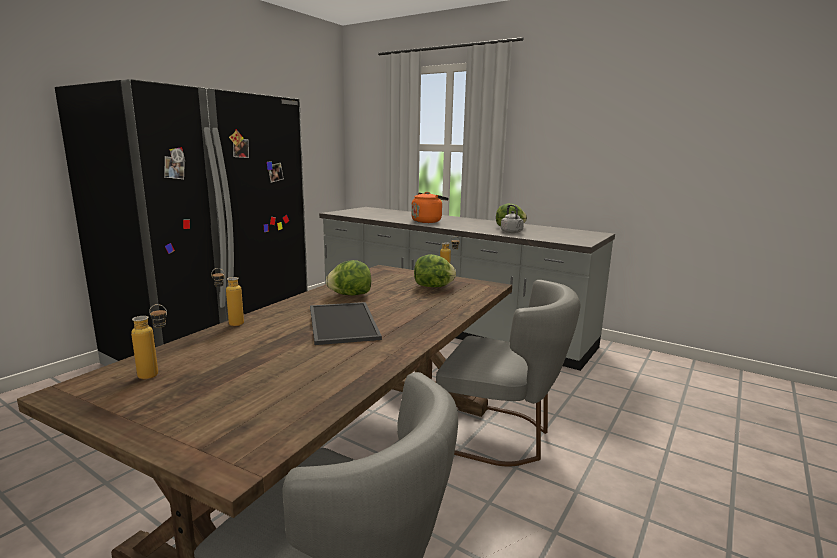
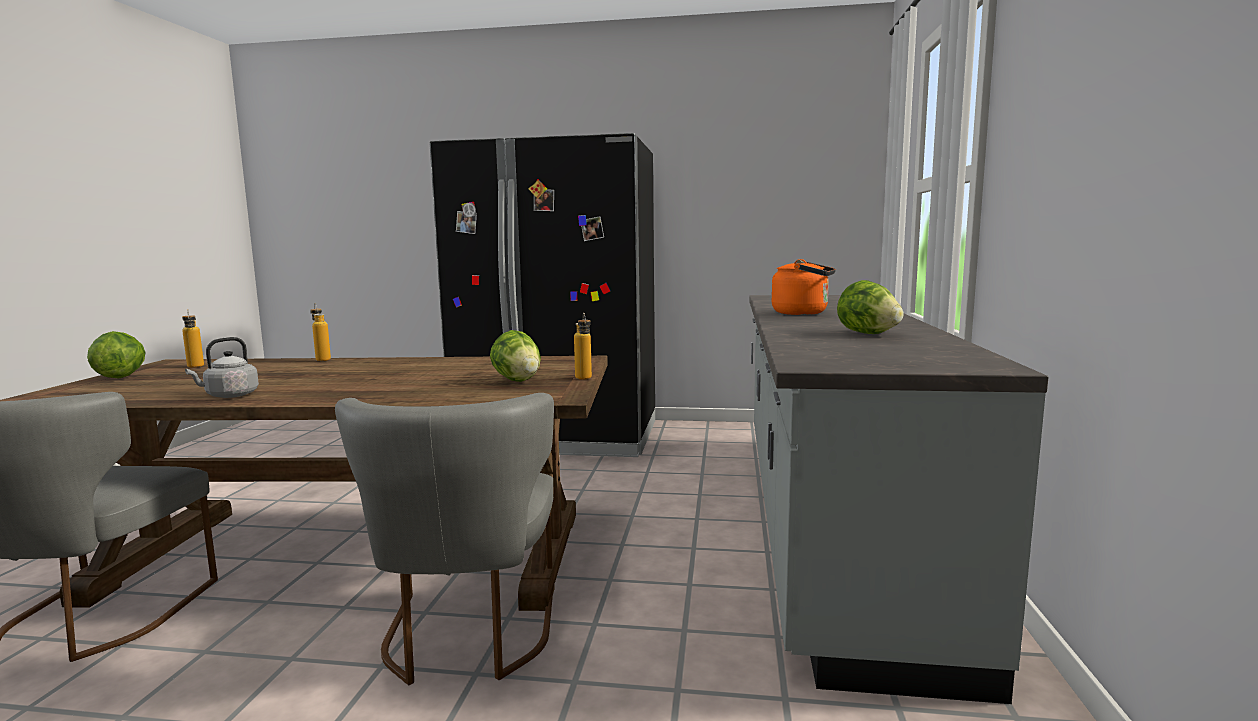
camera: 65 degrees right, 5 degrees down
(341, 322) = (338, 376): tray -> none
(350, 295) = (445, 366): lettuce -> lettuce (120, 377)
(512, 232) = (815, 337): grey kettle -> grey kettle (229, 396)

